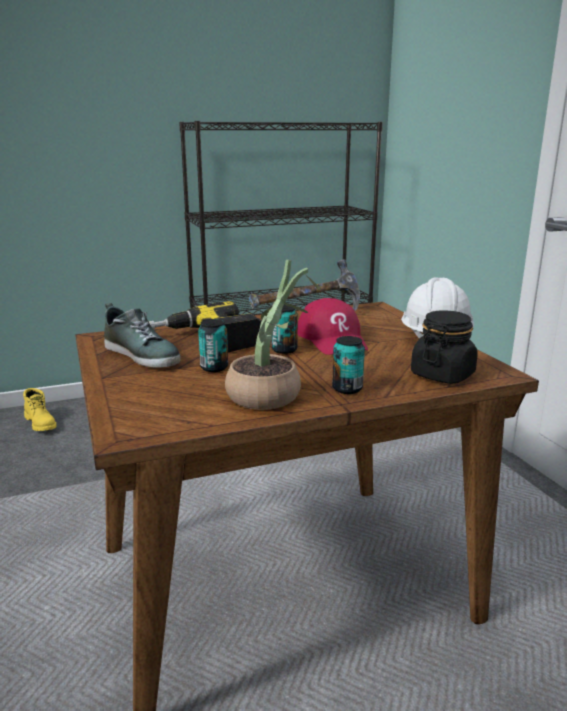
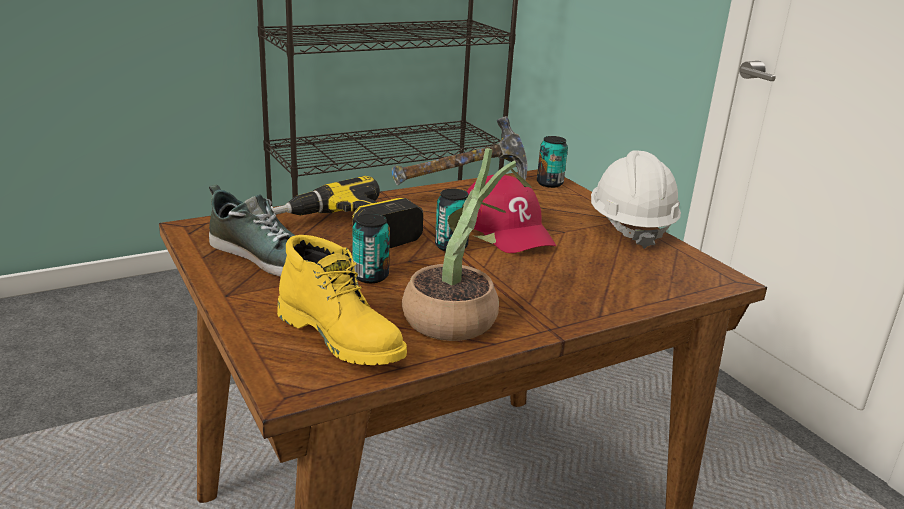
camera: 10 degrees left, 5 degrees up
(41, 423) = (64, 319): yellow boot -> yellow boot (342, 337)
(347, 389) = (549, 306): can -> can (549, 183)
(442, 375) = (656, 281): black jar -> none

